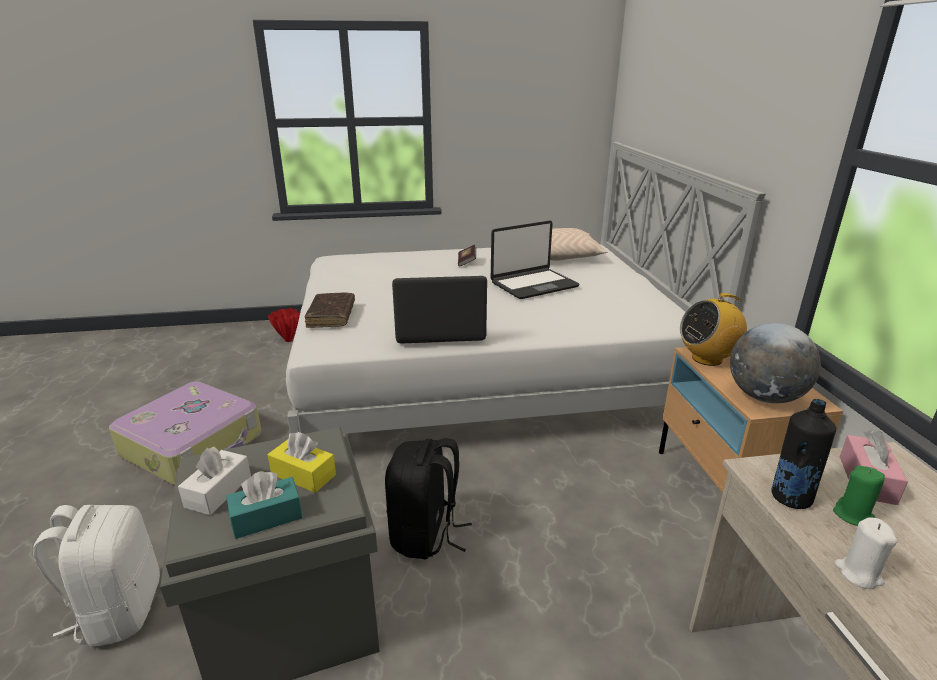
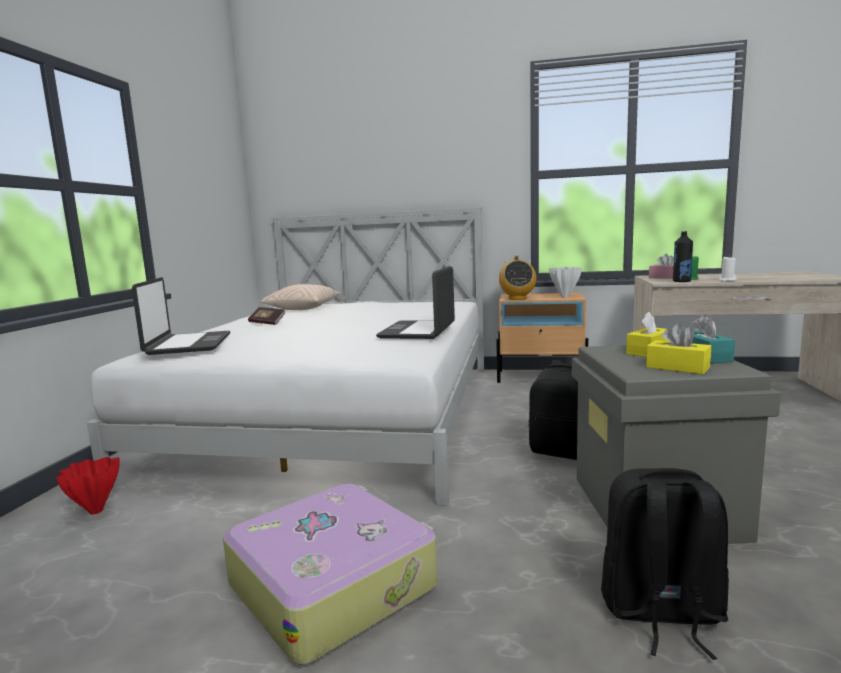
camera: 70 degrees left, 15 degrees down
(119, 610) = (661, 613): white backpack -> black backpack
(218, 491) = (677, 367): white tissue box -> yellow tissue box
(331, 316) = (339, 355): brown book -> none
(533, 284) = (355, 314): laptop -> laptop (188, 344)
(764, 397) = (565, 296): globe -> white vase

